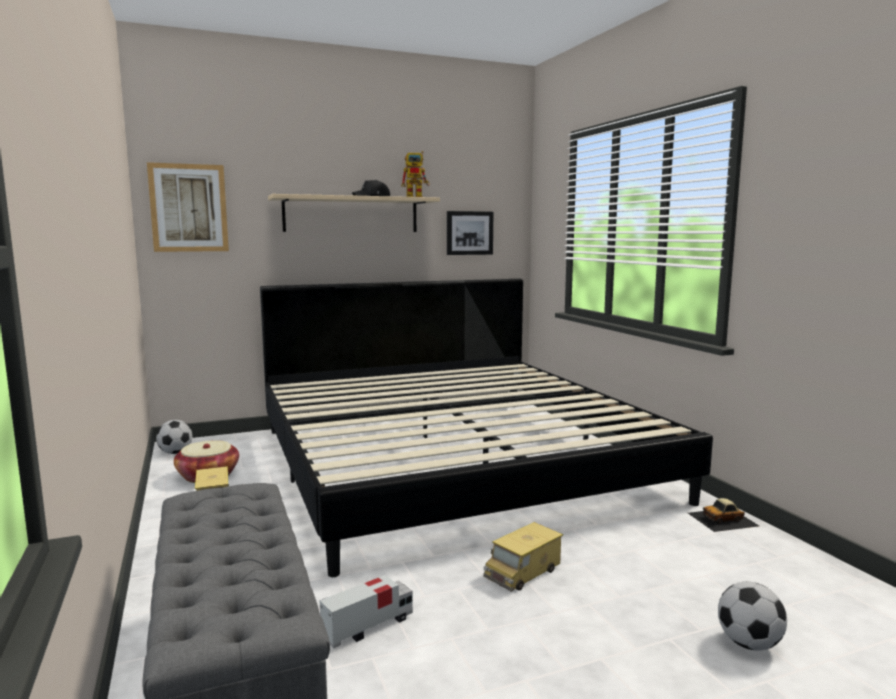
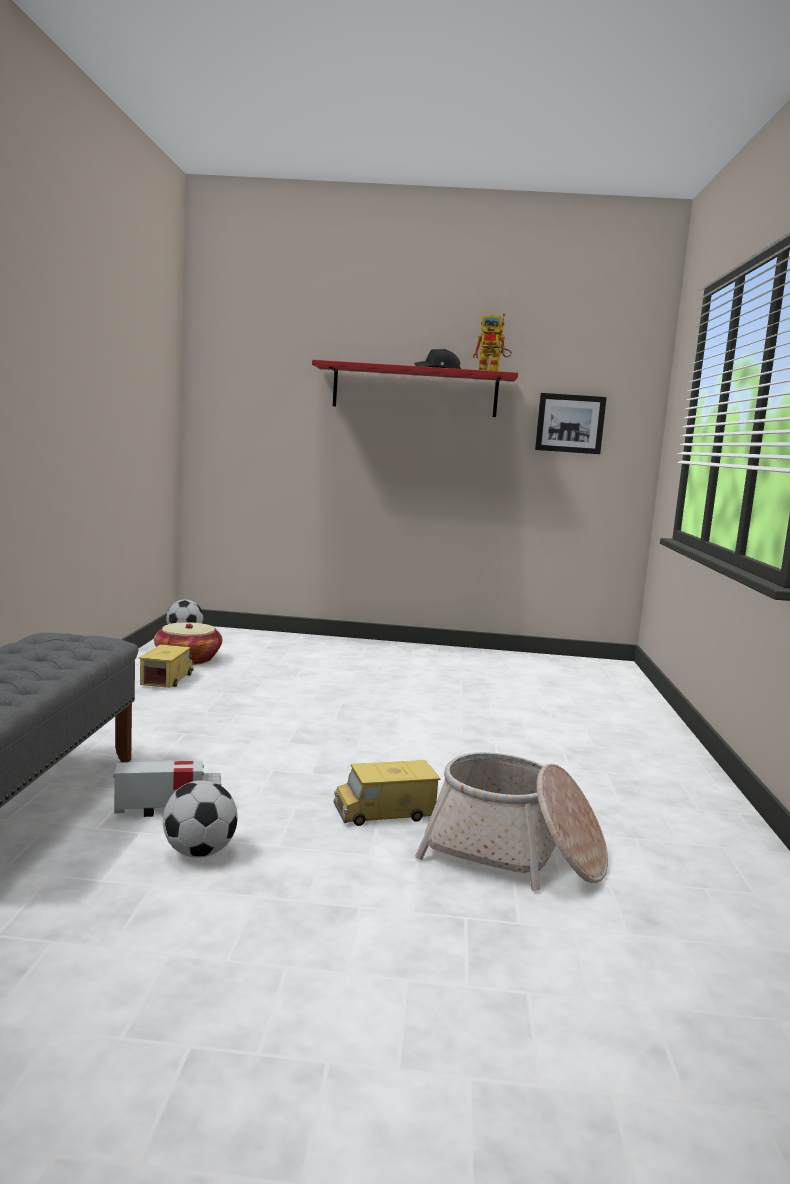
camera: 25 degrees right, 0 degrees up
(189, 208) = (235, 374): picture -> none
(351, 214) = (415, 391): beige shelf -> red shelf
(452, 462) = (450, 700): bed -> none
(637, 577) = (514, 854): none -> basket
(723, 519) = (728, 835): toy car -> none
(749, 643) = (561, 955): football -> football (200, 853)

